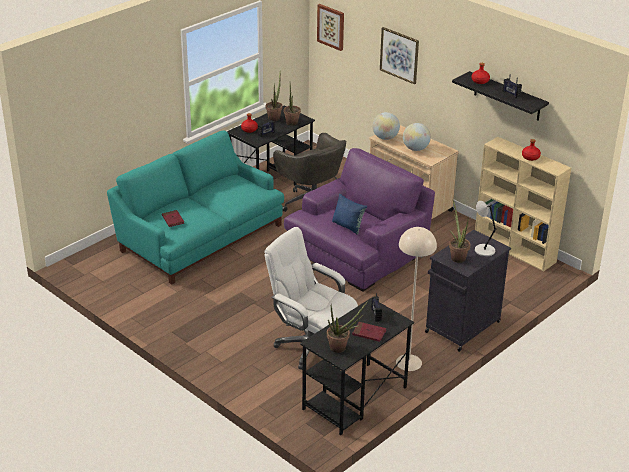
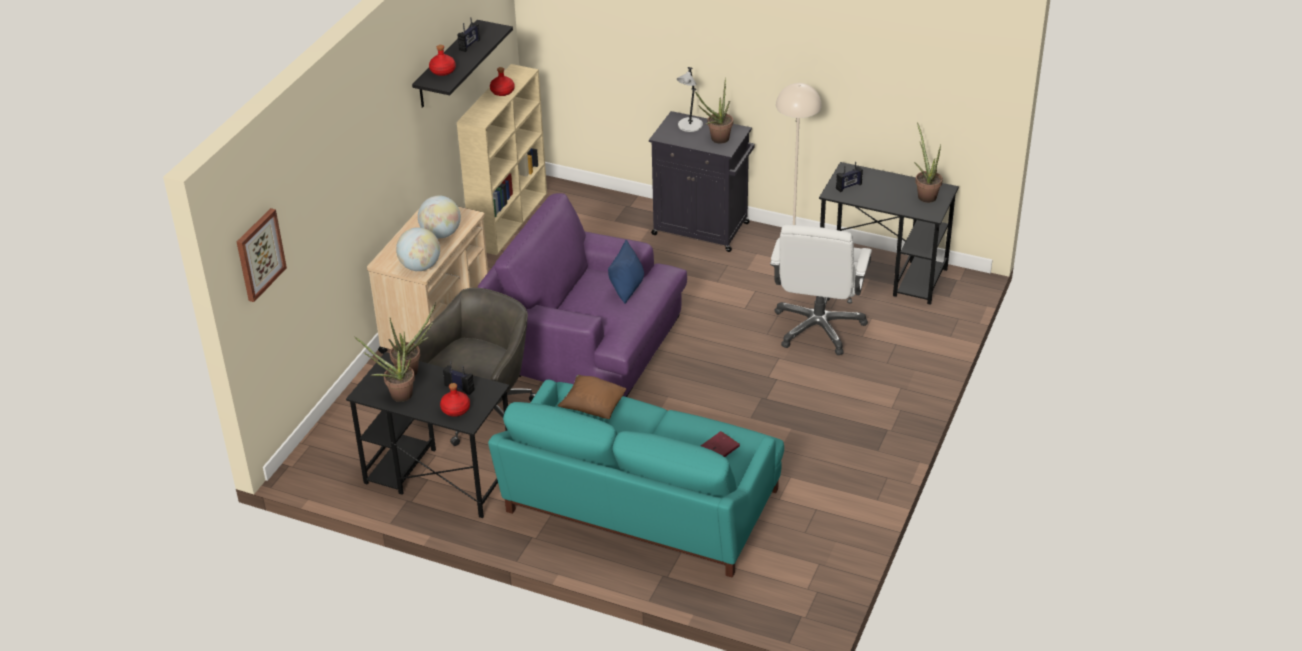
camera: 110 degrees left, 5 degrees up
(243, 191) = (593, 407): none -> brown pillow
(369, 333) = (885, 184): red book -> none
(399, 55) = (344, 170): picture -> none

